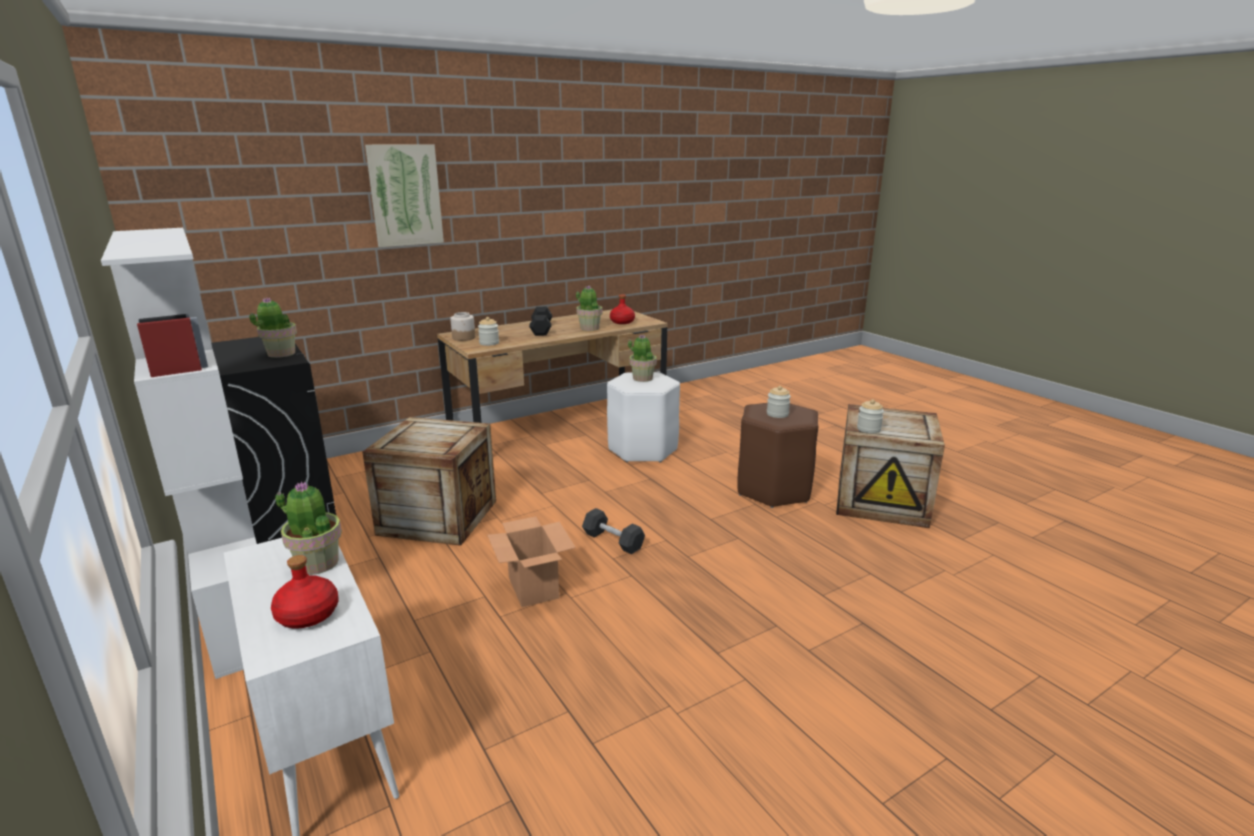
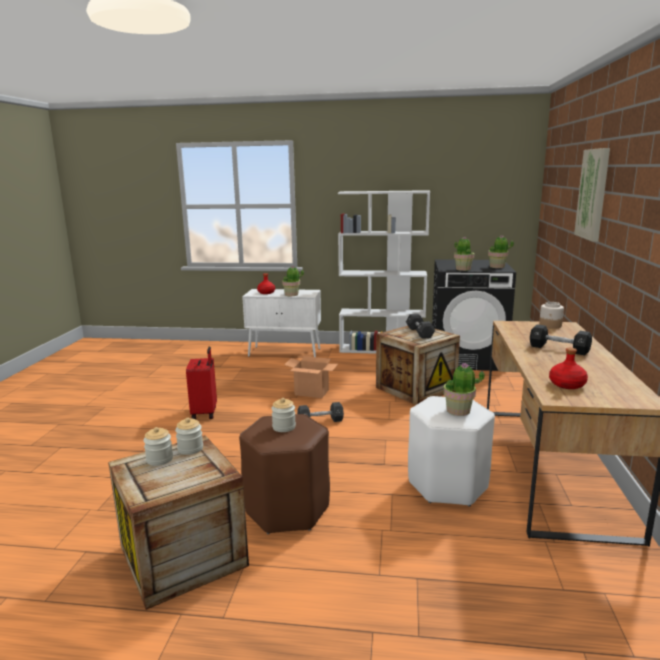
camera: 130 degrees right, 5 degrees down
(419, 437) = (419, 332): none -> black dumbbell
(489, 343) = (521, 328): jar -> jar (159, 459)
(589, 328) = (547, 365): potted plant -> potted plant (497, 267)
(717, 644) = (205, 413): none -> red suitcase

